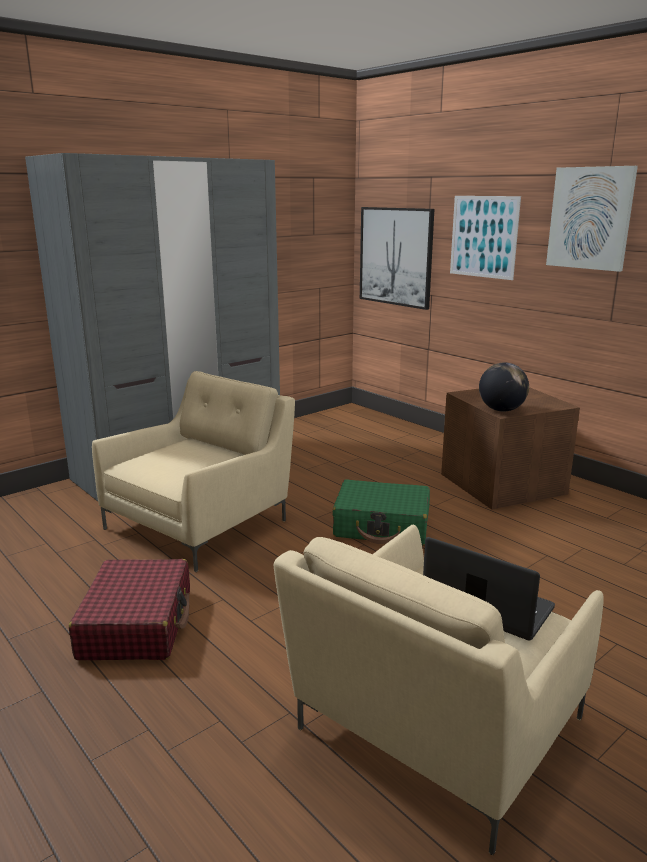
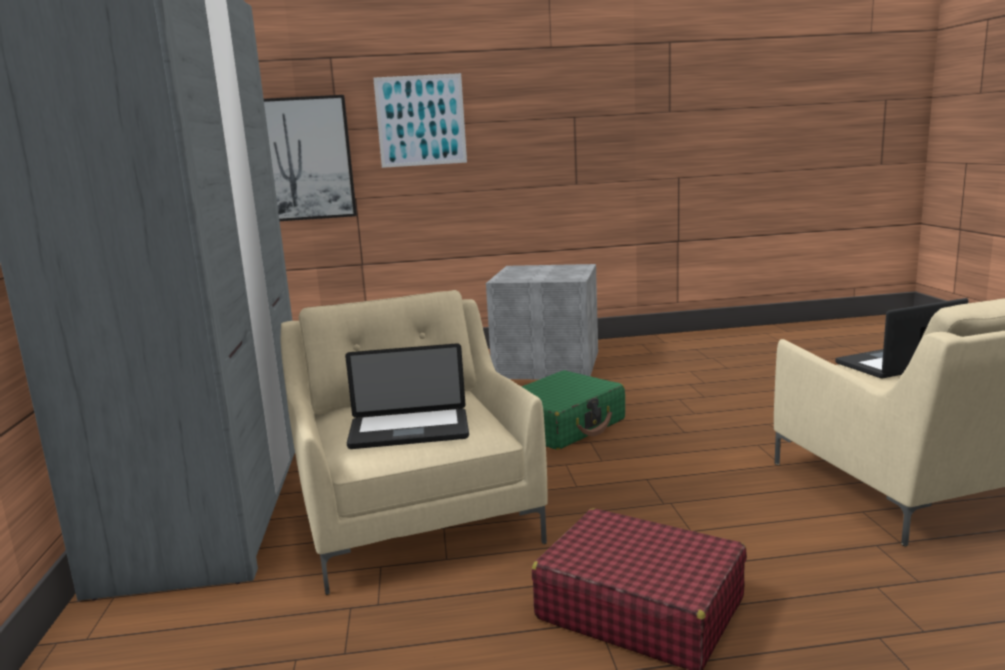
camera: 55 degrees left, 5 degrees down
(166, 464) = (409, 431): none -> laptop
(501, 410) = (566, 278): globe -> none
(504, 484) = (549, 364): brown storage box -> grey storage box
(590, 218) = (541, 90): picture -> none

